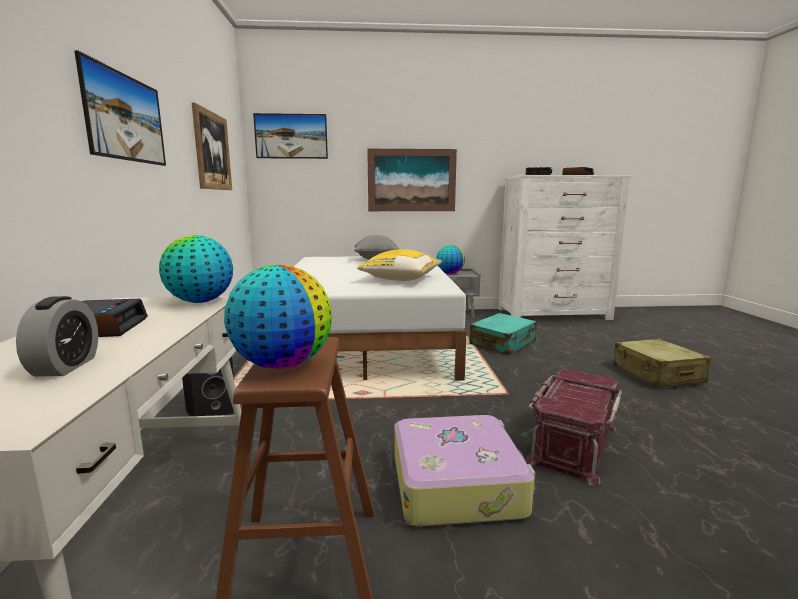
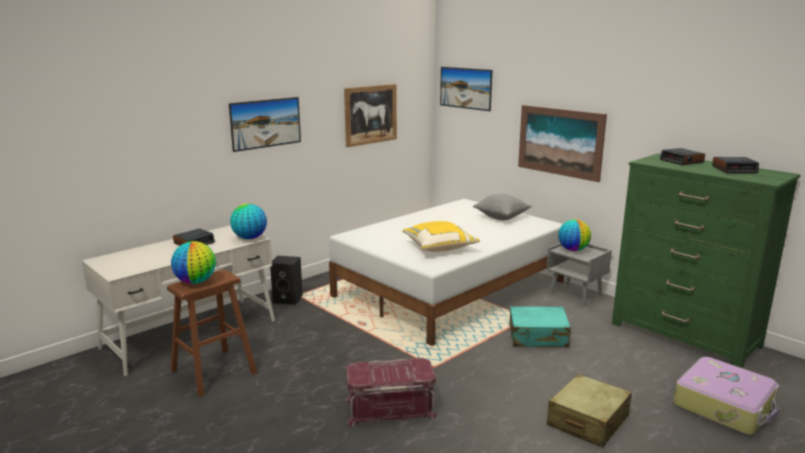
camera: 50 degrees right, 5 degrees up
(65, 366) = (155, 258): alarm clock -> none
(457, 483) = (302, 385): suitcase -> suitcase (724, 406)
(553, 314) = (684, 335): white dresser -> green dresser

